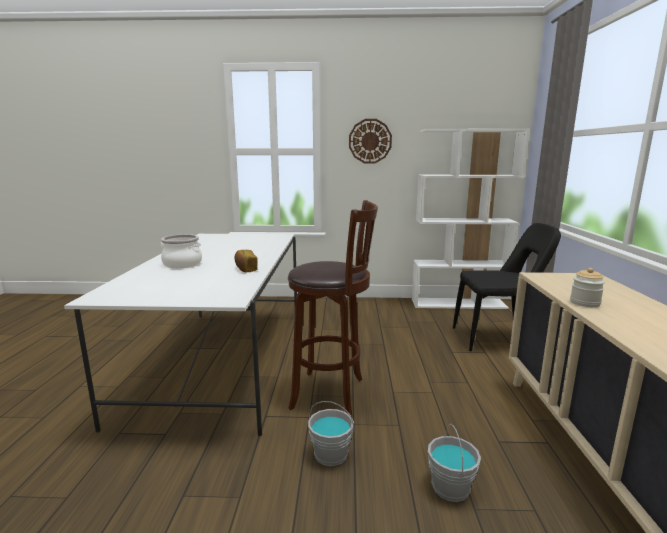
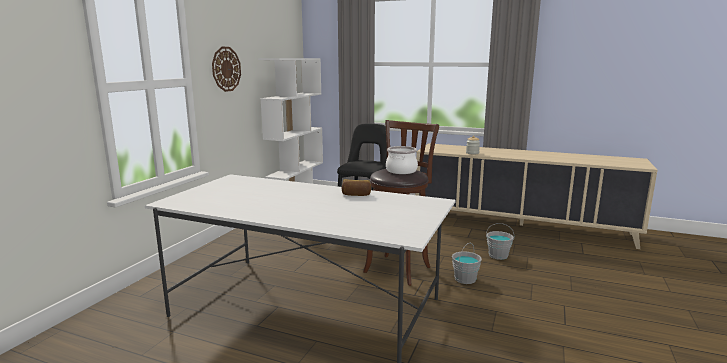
camera: 70 degrees left, 0 degrees up
(182, 264) = (314, 212): cooking pot -> cooking pot (401, 171)

